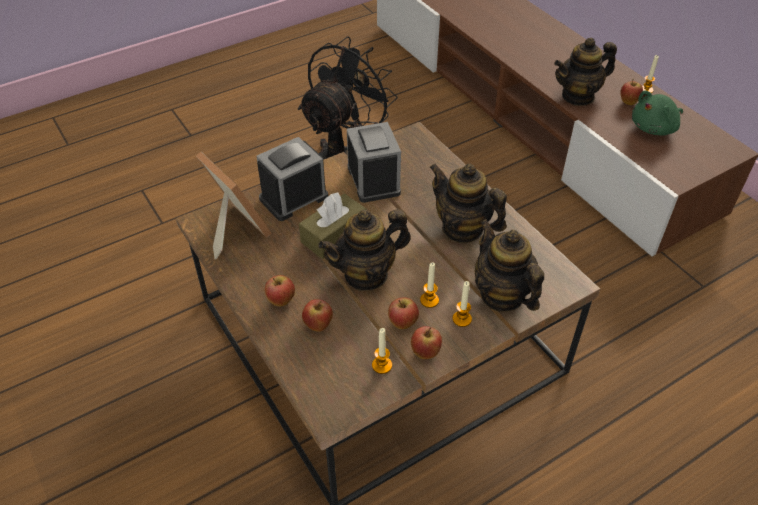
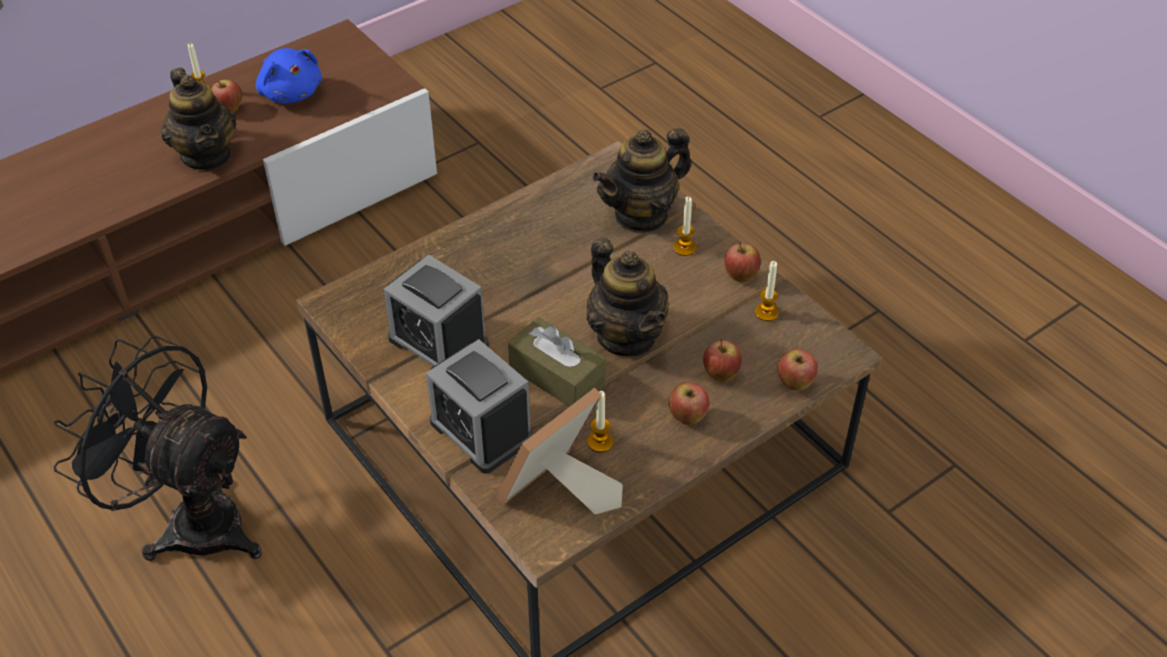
camera: 95 degrees left, 0 degrees up
(373, 180) = (438, 342): alarm clock -> alarm clock turned 120 degrees counterclockwise
(402, 324) = (701, 298): apple -> apple (795, 384)
(429, 300) = (660, 276): candle -> candle (600, 442)
(463, 228) = (532, 248): teapot -> none
(654, 128) = (290, 92): green plush toy -> blue plush toy

